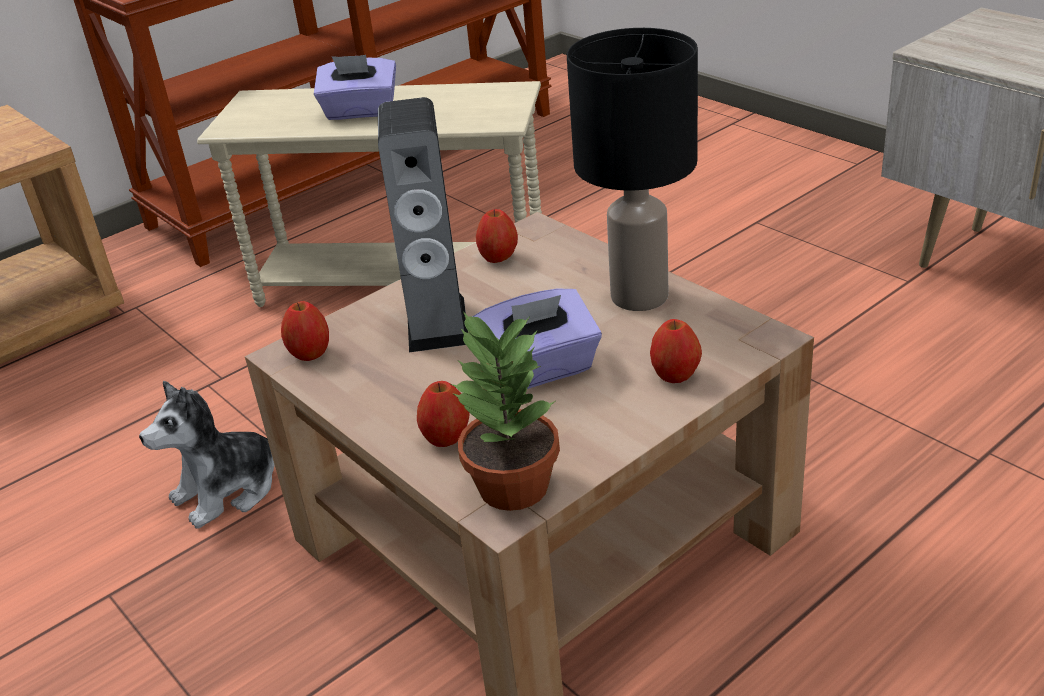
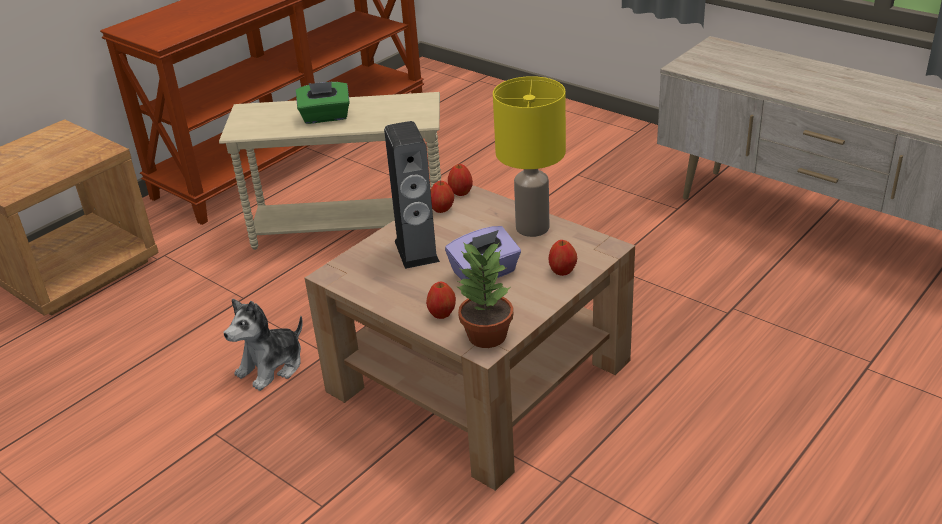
camera: 10 degrees left, 0 degrees up
(310, 353) = (345, 273): apple -> apple (461, 192)
(360, 111) = (325, 117): purple tissue box -> green tissue box
(638, 295) = (531, 227): black table lamp -> yellow table lamp

